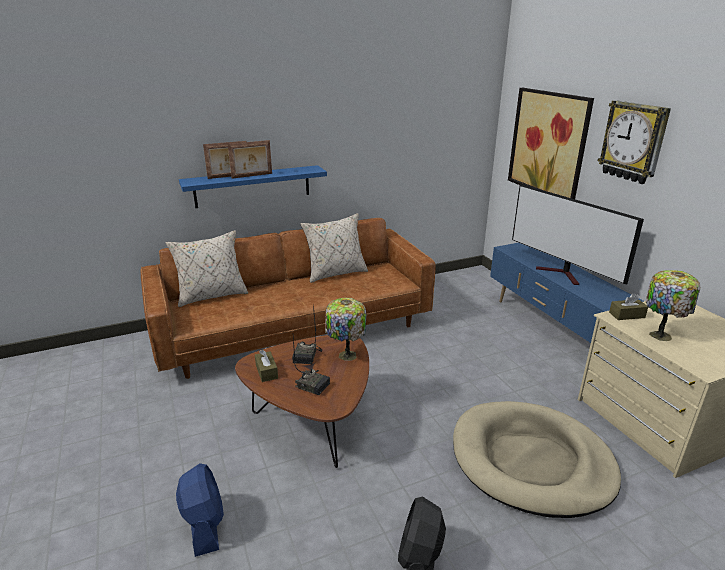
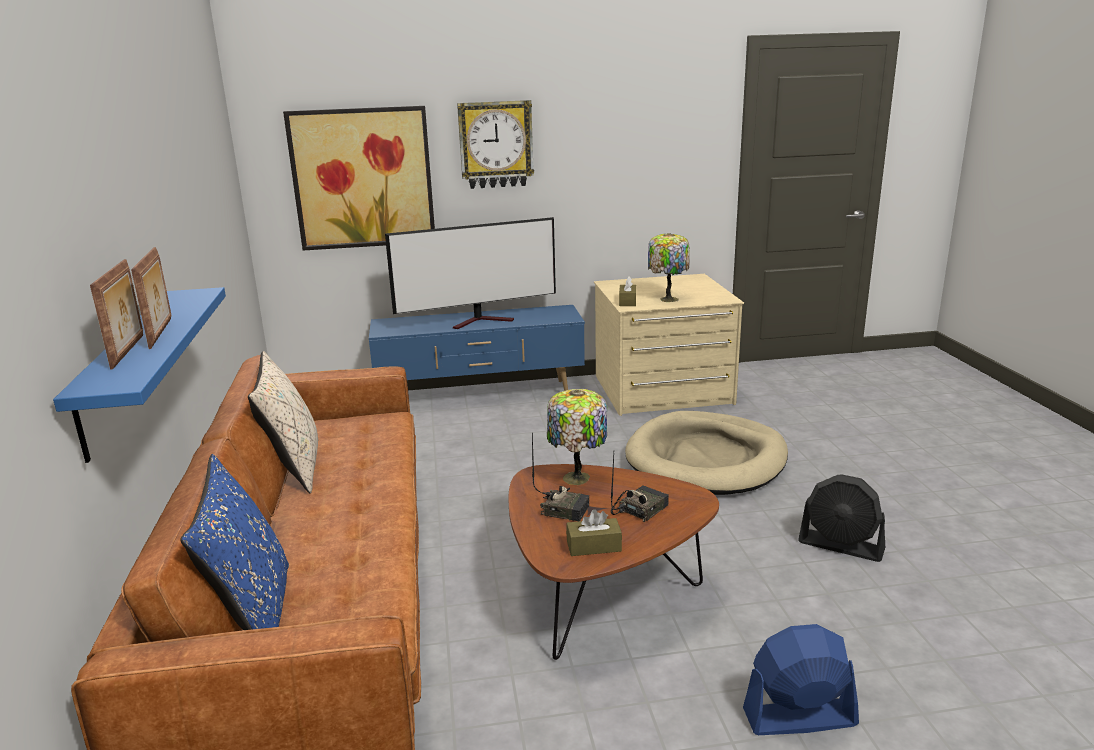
camera: 75 degrees left, 5 degrees down
(211, 295) = (253, 614): beige pillow -> blue pillow

